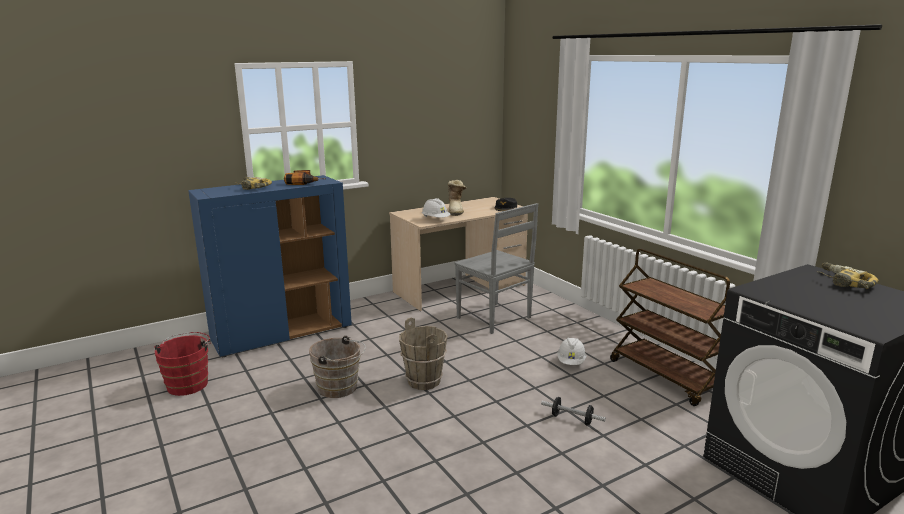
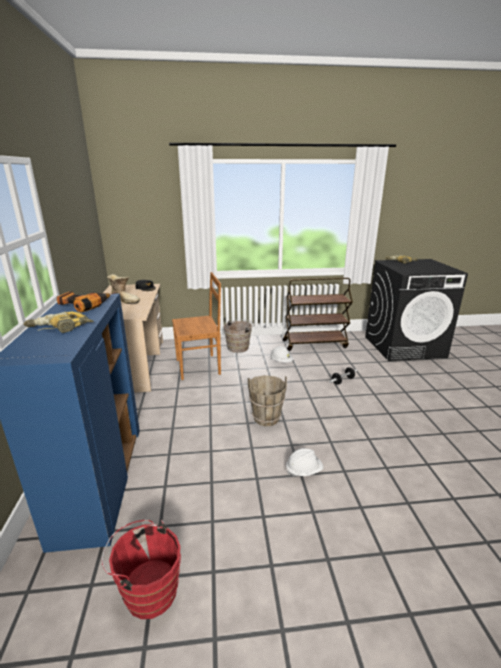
camera: 65 degrees left, 5 degrees up
(340, 388) = (248, 463): brown bucket -> brown bucket (239, 347)
(435, 219) = (135, 310): white hard hat -> white hard hat (304, 471)
(495, 318) = (199, 366): grey chair -> brown chair

